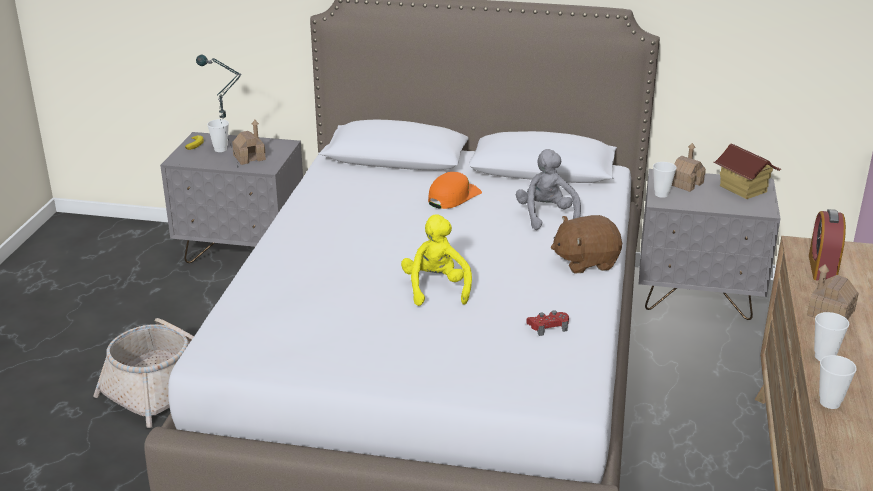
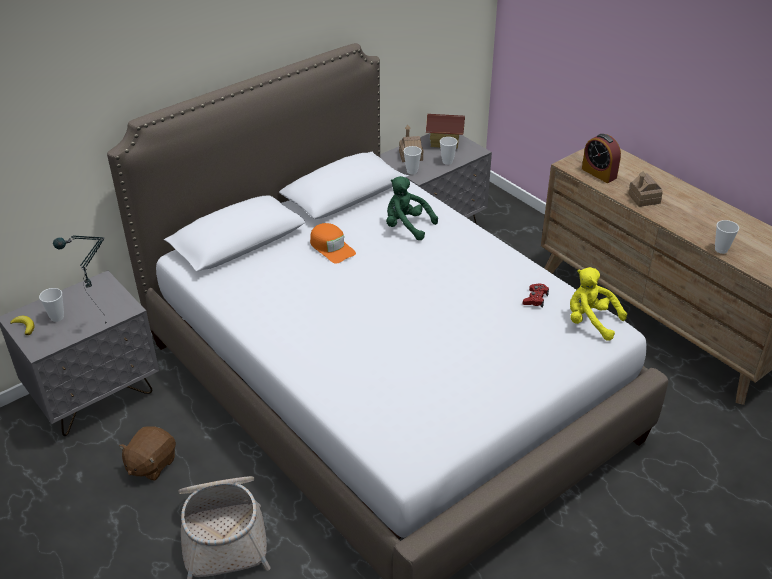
camera: 50 degrees left, 10 degrees up
(249, 157) = (96, 309): toy house -> none
(436, 288) = (440, 318): yellow plush toy -> yellow plush toy (590, 321)
(453, 197) = (331, 247): orange cap -> orange cap turned 150 degrees clockwise
(546, 216) = (406, 226): grey plush toy -> green plush toy
(585, 262) = (479, 244): brown plush toy -> brown plush toy (151, 464)
(824, 357) = (681, 226): cup -> cup (447, 161)

